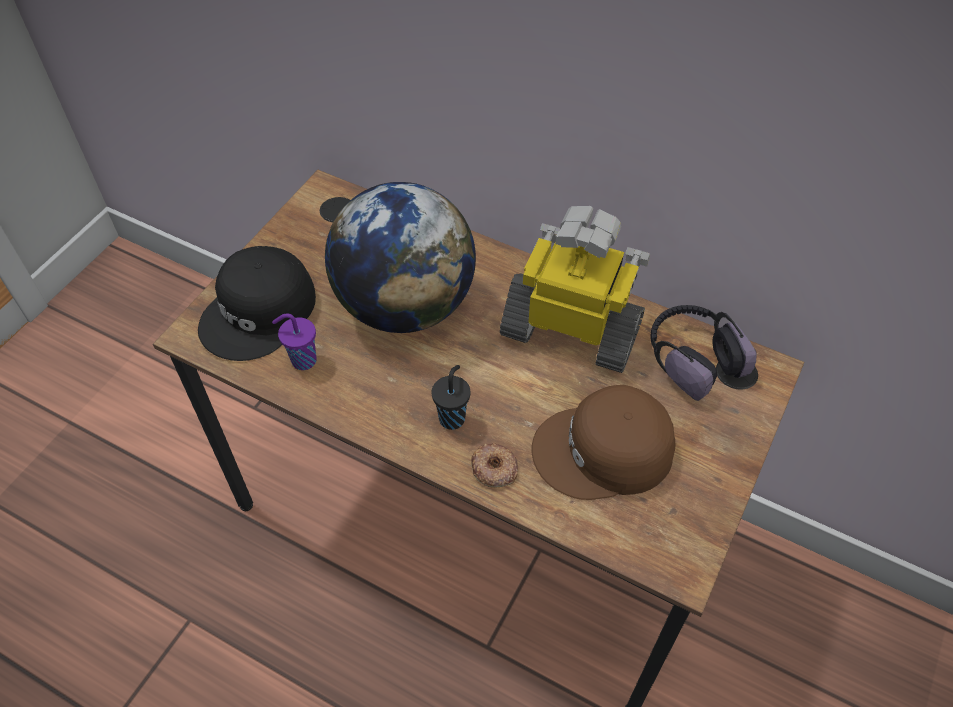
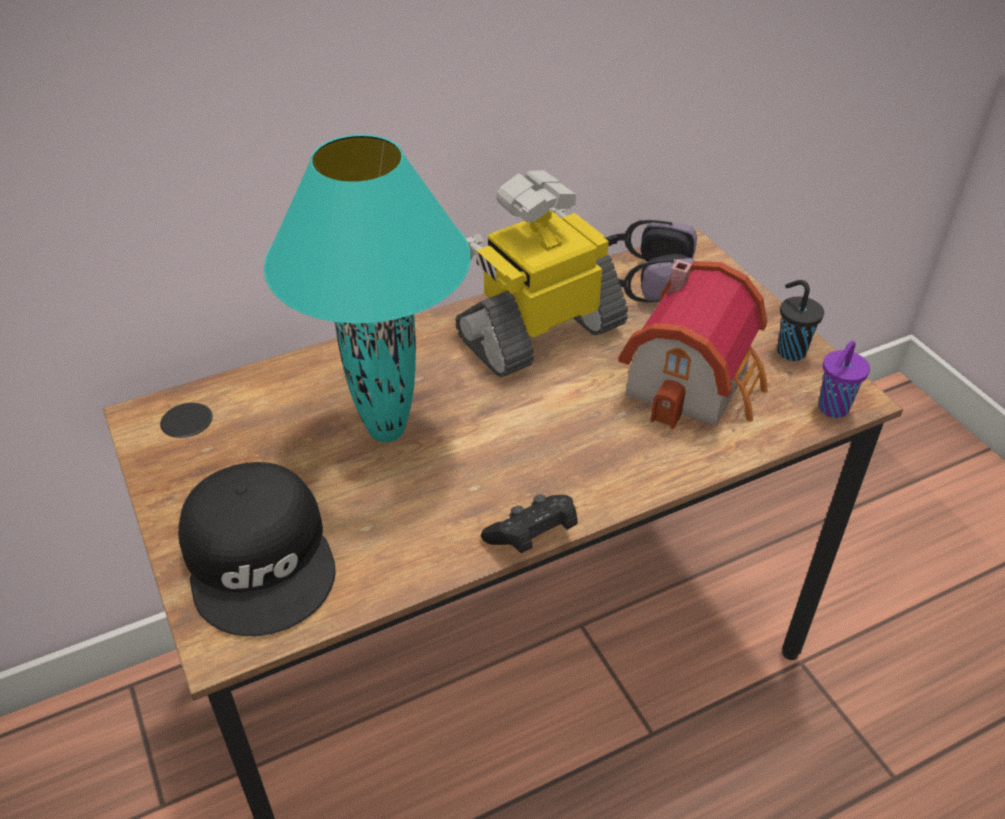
camera: 55 degrees left, 10 degrees down
(302, 360) = (374, 551): purple cup -> purple cup (832, 409)
(372, 433) = (532, 536): none -> black game controller
(405, 305) = (387, 429): globe -> turquoise table lamp
(452, 417) = (567, 463): black cup -> black cup (789, 351)
(494, 468) = (655, 463): donut -> none
(604, 452) = (696, 382): brown cap -> toy house

